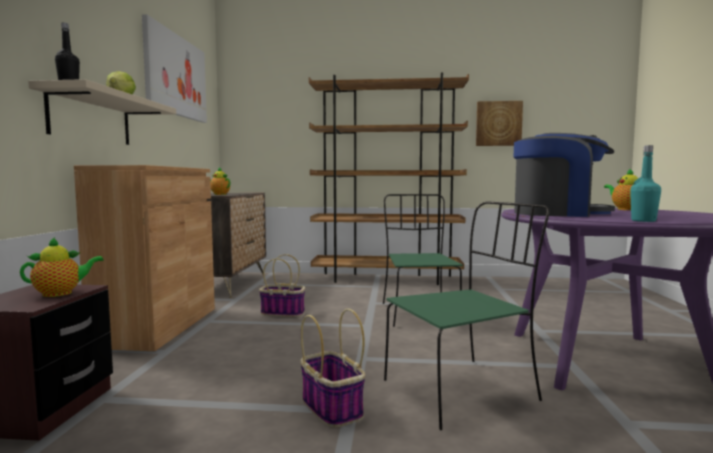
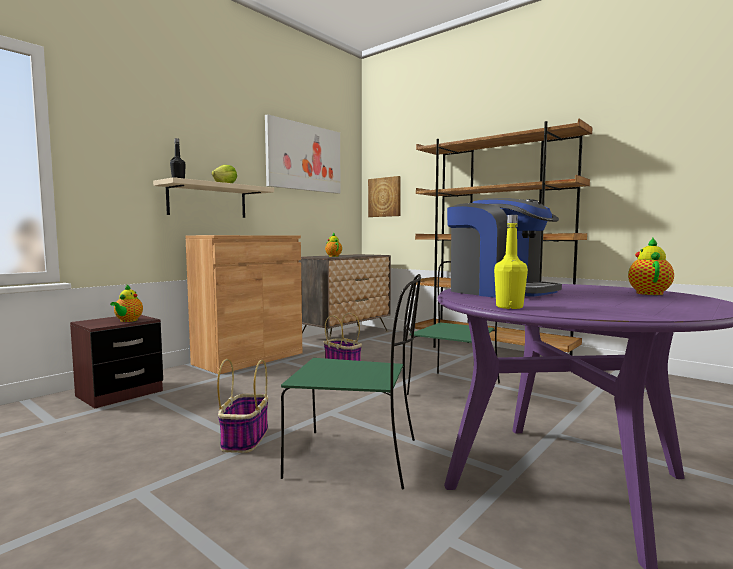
camera: 35 degrees right, 0 degrees up
(61, 293) = (128, 321): teapot -> teapot turned 90 degrees clockwise
(498, 123) = (642, 173): picture -> picture (385, 197)
(643, 221) = (509, 307): turquoise bottle -> yellow bottle

